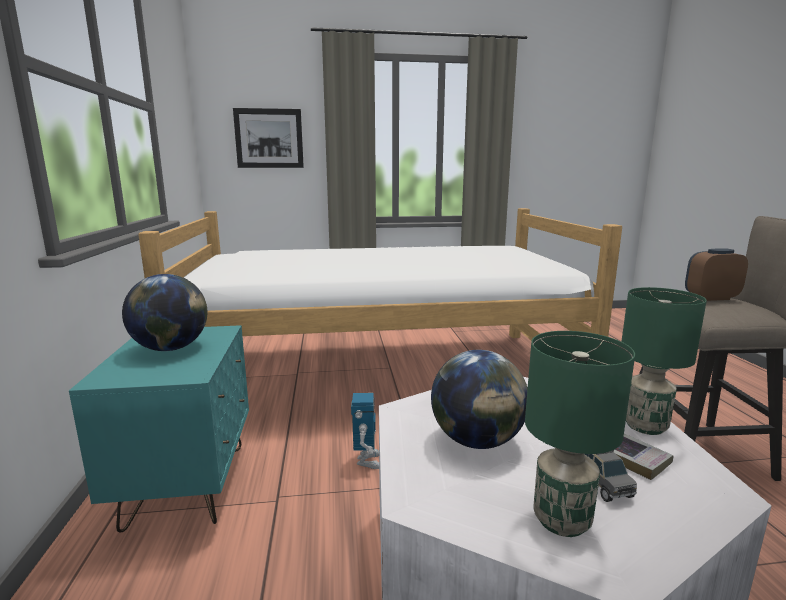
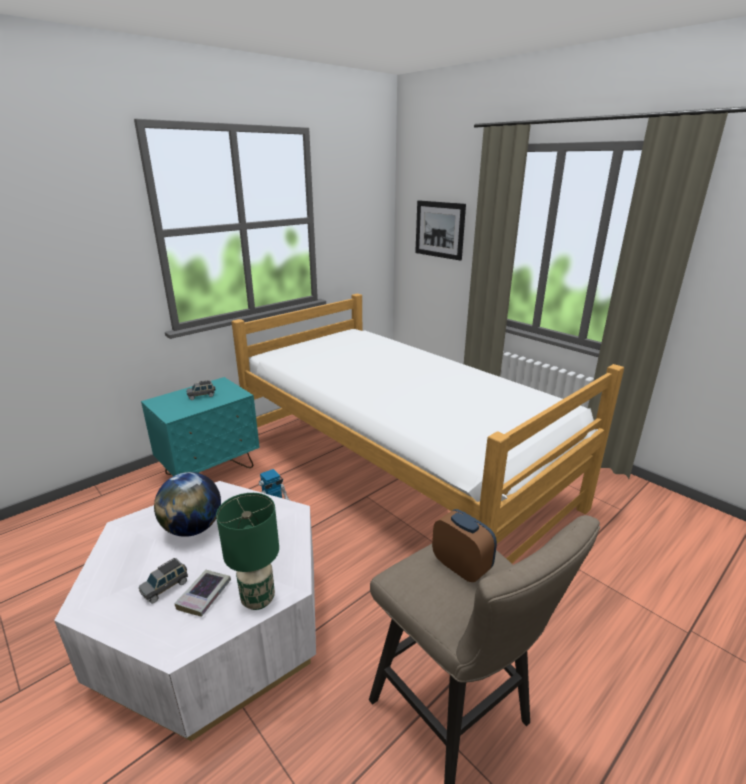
camera: 55 degrees right, 10 degrees up
(171, 348) = (202, 396): globe -> grey toy car
(563, 520) = (120, 580): green table lamp -> none

